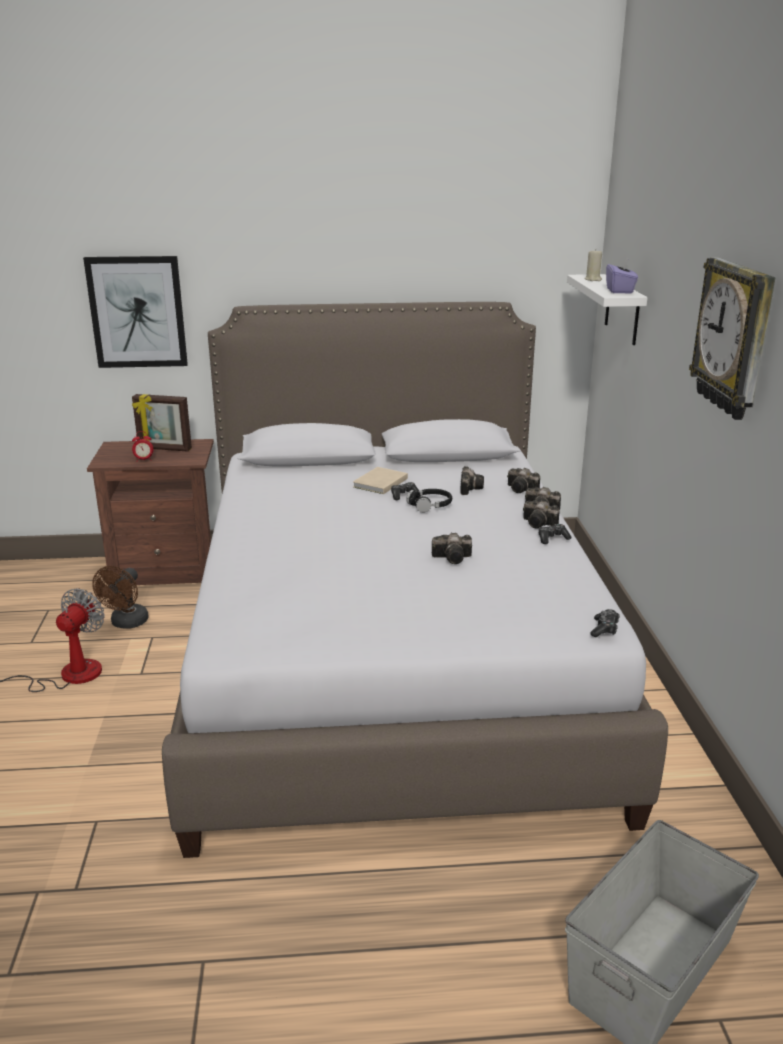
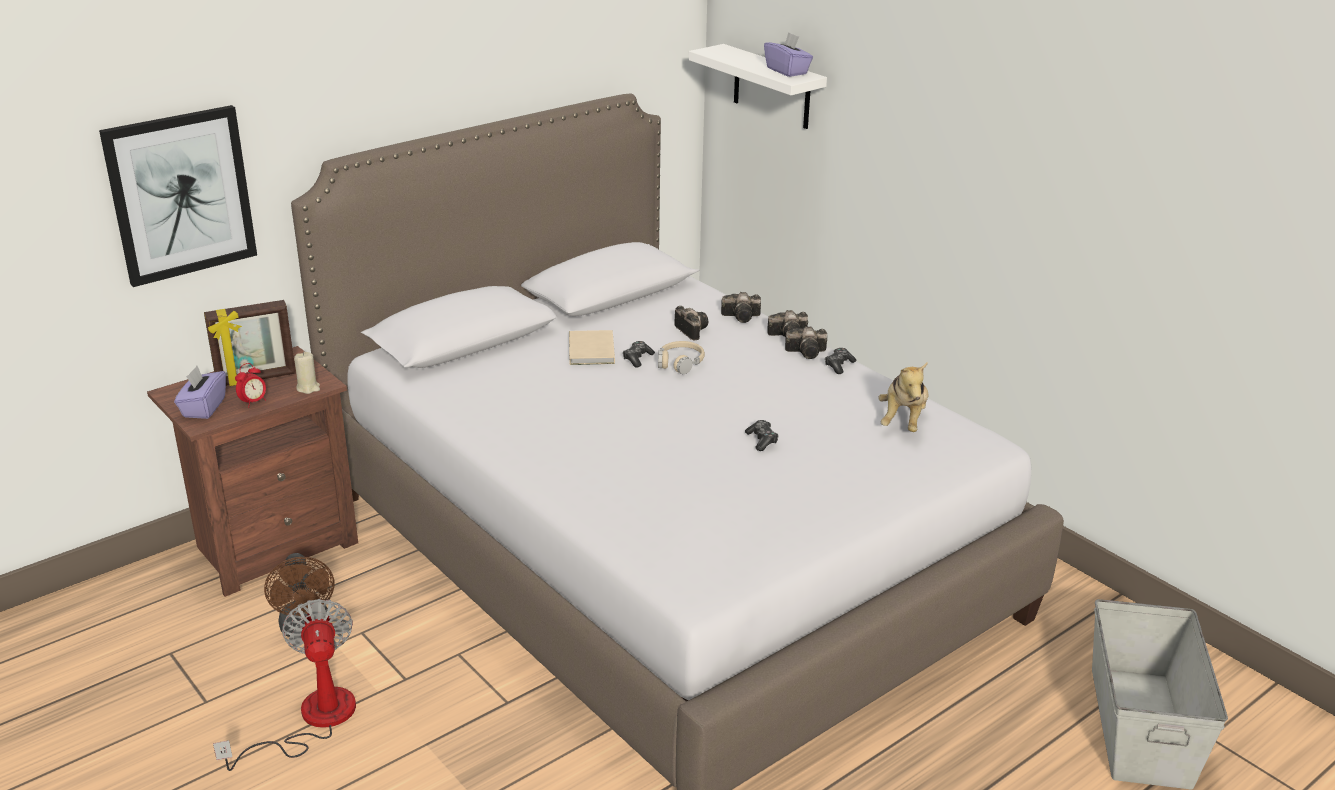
camera: 35 degrees left, 5 degrees up
(115, 456) = (203, 408): none -> purple tissue box
(430, 505) = (680, 363): black headphones -> beige headphones
(454, 558) = (782, 416): camera -> none
(551, 590) = (903, 421): none -> plush toy
(593, 279) = (730, 56): beige candle -> beige candle (308, 388)
(604, 629) = (989, 444): game controller -> game controller (762, 440)
(735, 338) = (1007, 129): wall clock -> none

